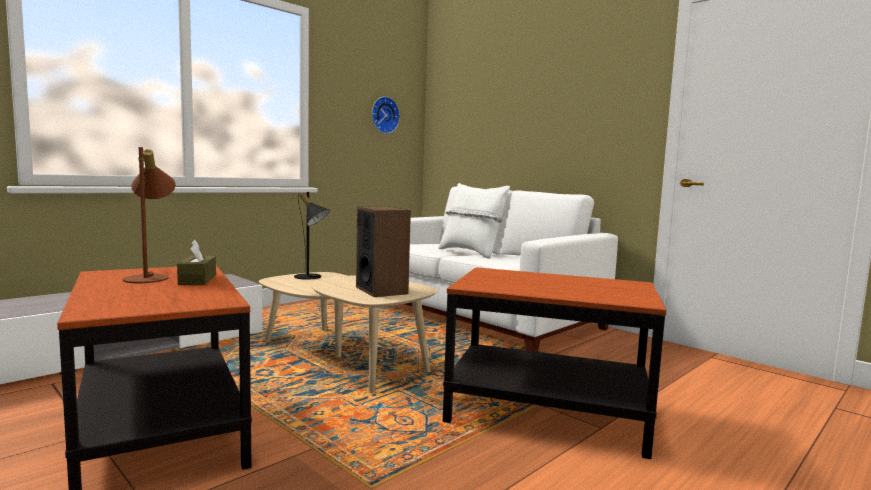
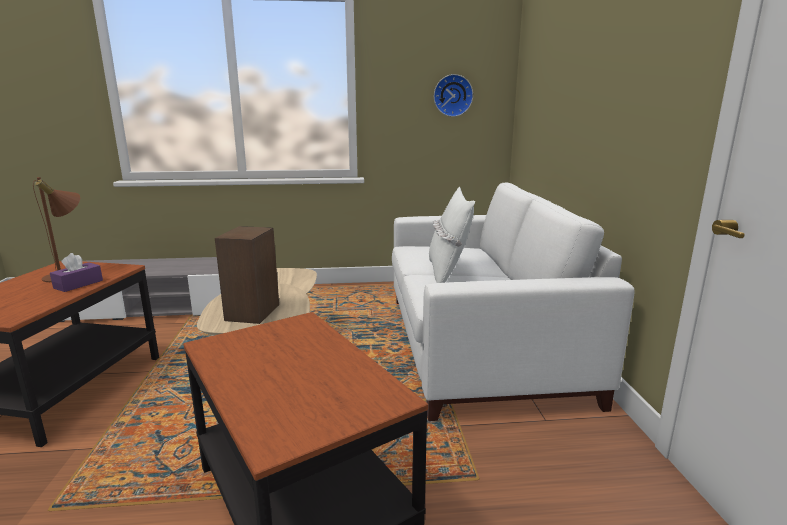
camera: 40 degrees right, 10 degrees up
(197, 280) = (78, 284): brown tissue box -> purple tissue box
(311, 277) = (282, 275): black table lamp -> none

